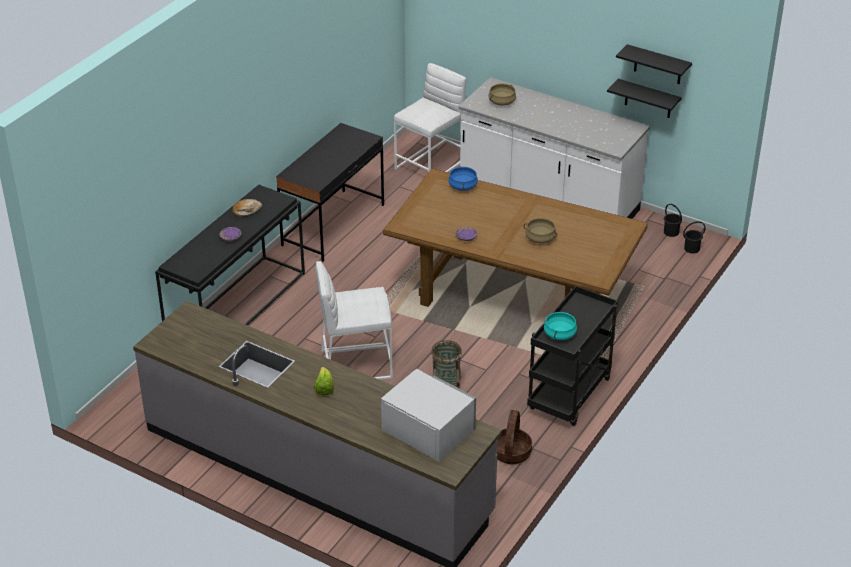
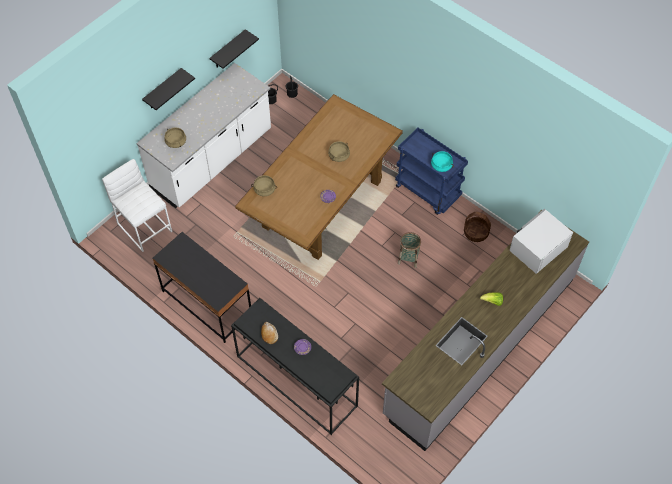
camera: 80 degrees left, 20 degrees up
(355, 363) = (375, 308): white stool -> none
(462, 186) = (264, 190): blue cooking pot -> beige cooking pot
(569, 396) = (428, 191): black cart -> blue cart
(658, 65) = (228, 26): black shelf -> black shelf (163, 90)

